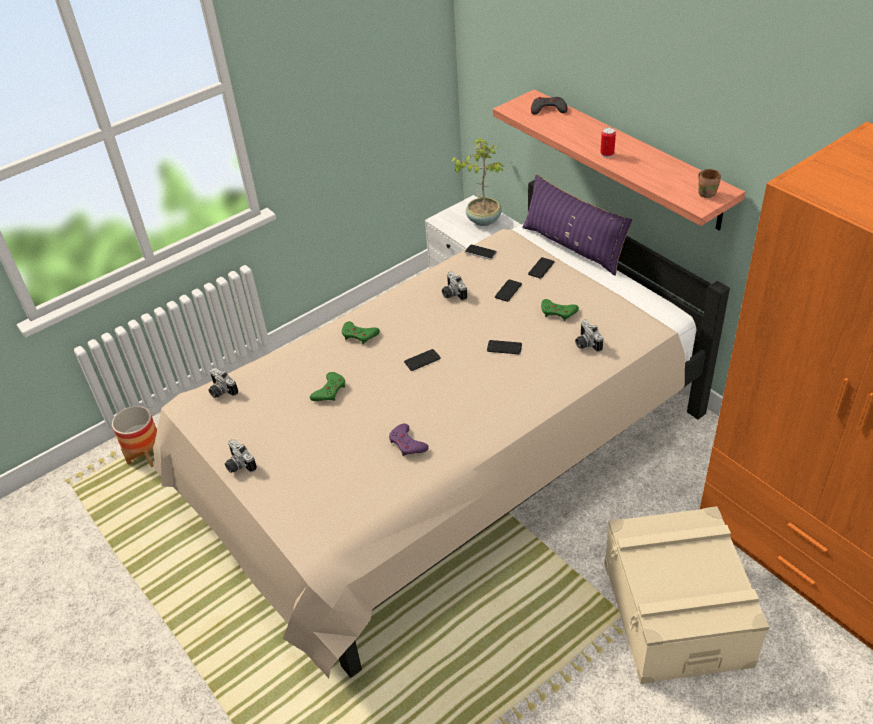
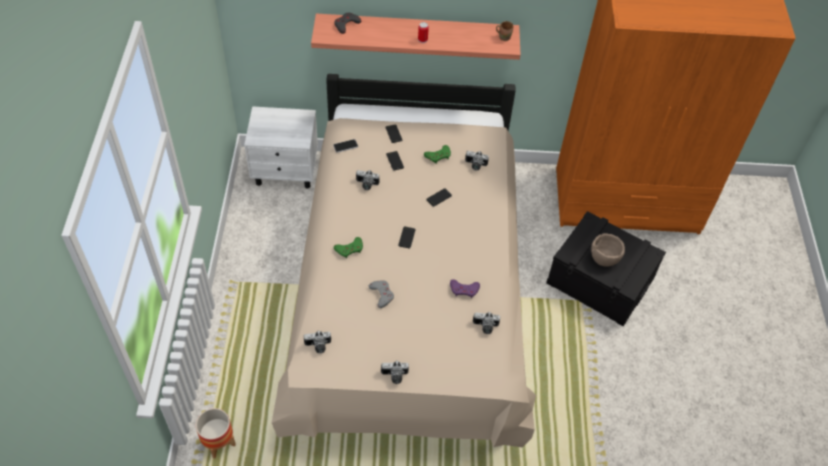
camera: 55 degrees left, 10 degrees up
(329, 390) = (382, 294): green game controller -> grey game controller
(377, 493) = (485, 327): none -> camera
(483, 219) = (283, 121): potted plant -> none
(573, 246) = (389, 107): purple pillow -> none
(671, 569) = (605, 258): none -> brown bowl
(676, 613) = (600, 280): beige storage box -> black storage box

